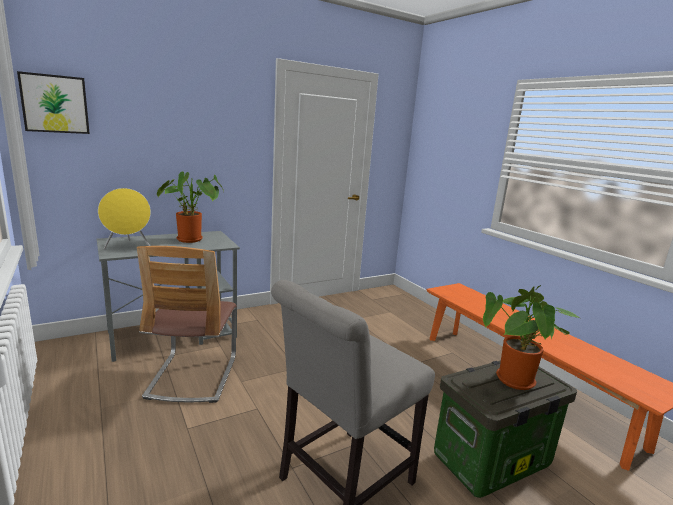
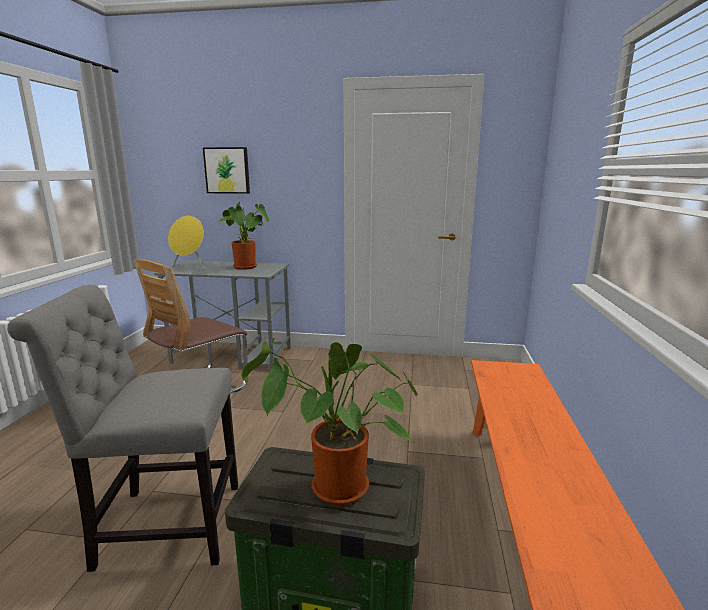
camera: 40 degrees right, 0 degrees up
(55, 104) = (158, 148): picture -> picture (227, 170)

